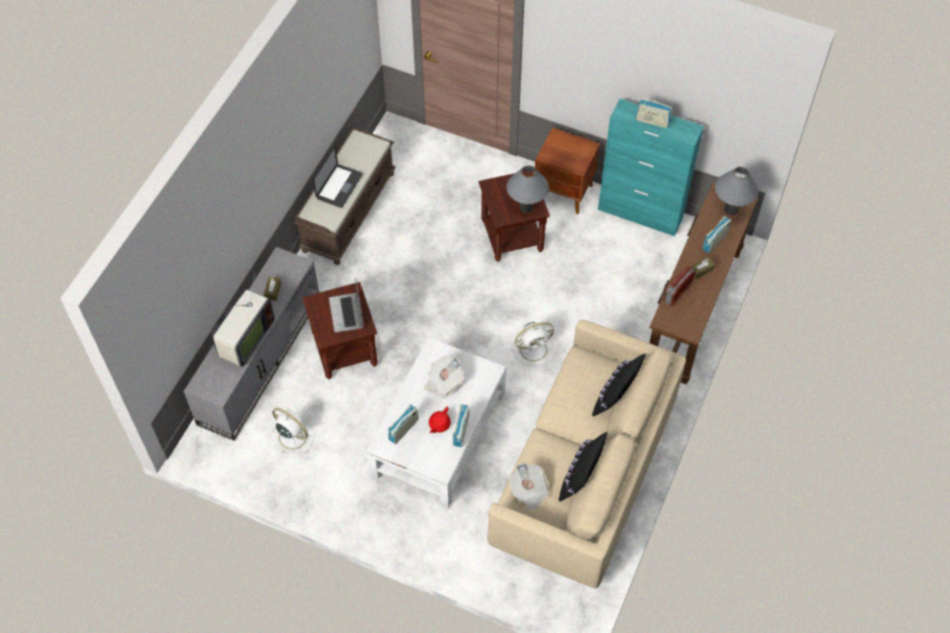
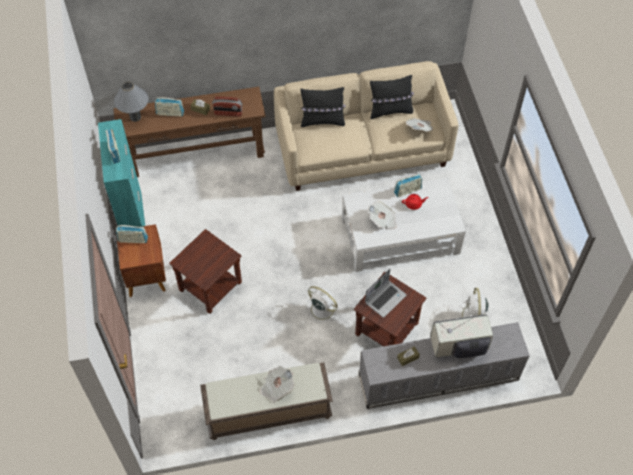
camera: 125 degrees left, 0 degrees up
(339, 186) = (277, 388): laptop -> newspaper
(403, 429) = (433, 220): radio -> radio (133, 240)
(526, 207) = (208, 246): grey table lamp -> none
(534, 349) = (295, 220): white fan -> white fan (321, 308)

